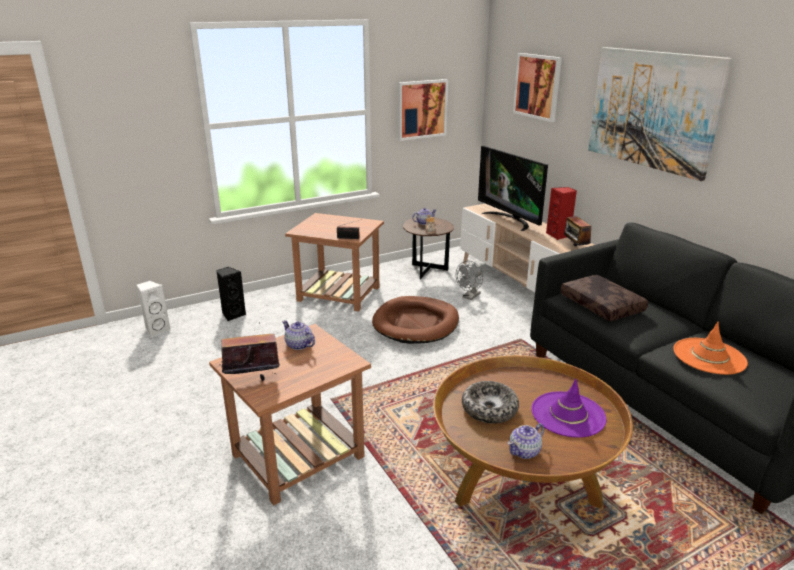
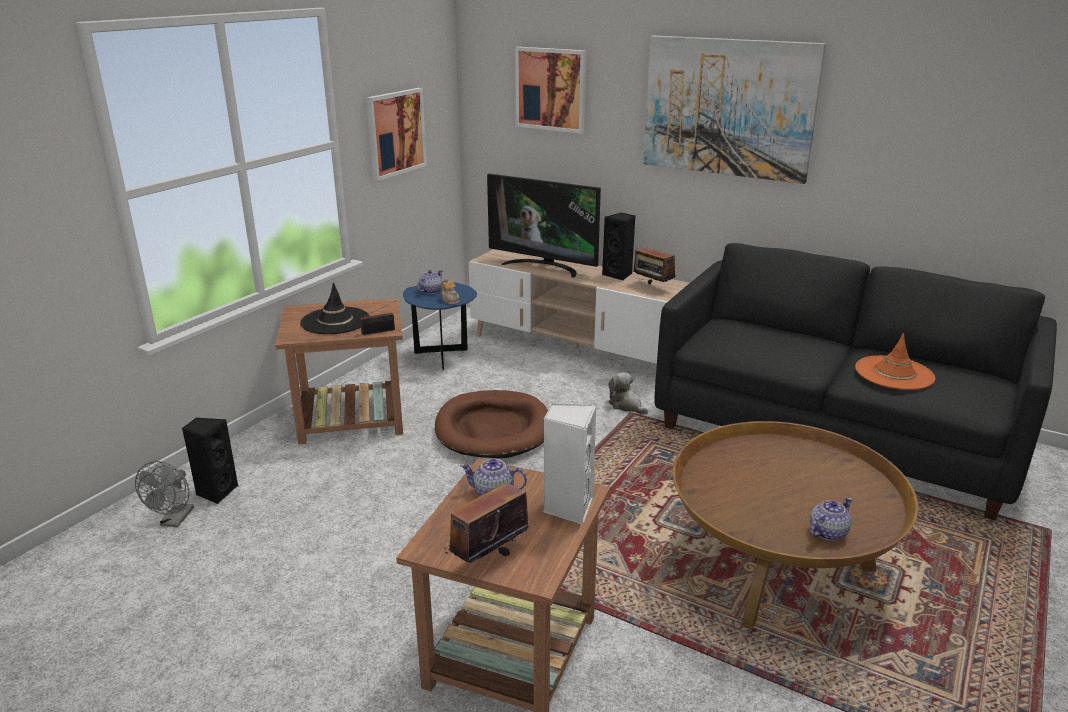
camera: 30 degrees left, 0 degrees up
(157, 330) = (104, 555): white speaker -> white speaker (568, 507)
(331, 227) = (335, 321): none -> black hat
(427, 272) = (442, 358): brown side table -> blue side table
(470, 297) = (526, 377): grey fan -> grey fan (175, 521)
(489, 409) = (745, 499): bowl -> none
(523, 333) = (626, 405): none -> plush toy
(525, 451) = (827, 532): teapot -> teapot turned 150 degrees counterclockwise
(559, 235) = (619, 275): red speaker -> black speaker
(568, 414) = (821, 477): purple hat -> none
(602, 305) = (748, 346): brown pillow -> none

